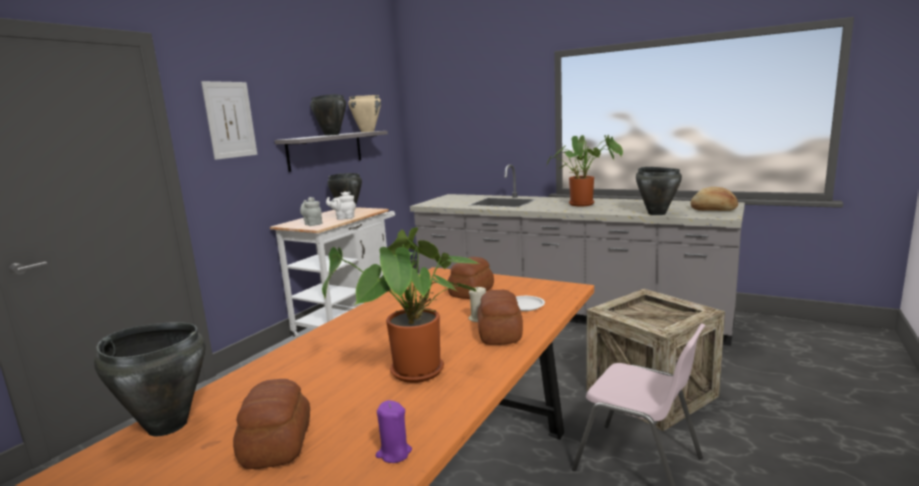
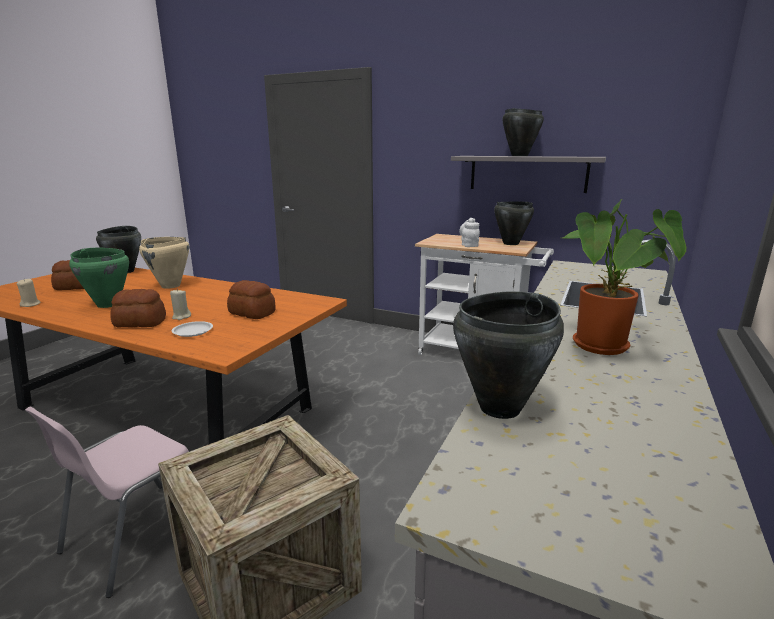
camera: 85 degrees right, 5 degrees up
(230, 120) = (420, 134): picture -> none
(312, 224) = (442, 240): grey teapot -> none
(368, 131) = (578, 156): beige cooking pot -> beige cooking pot (170, 286)
(394, 453) = (30, 304): purple candle -> beige candle
(416, 375) = (108, 304): potted plant -> green cooking pot
(713, 210) = (565, 509): bread -> none

